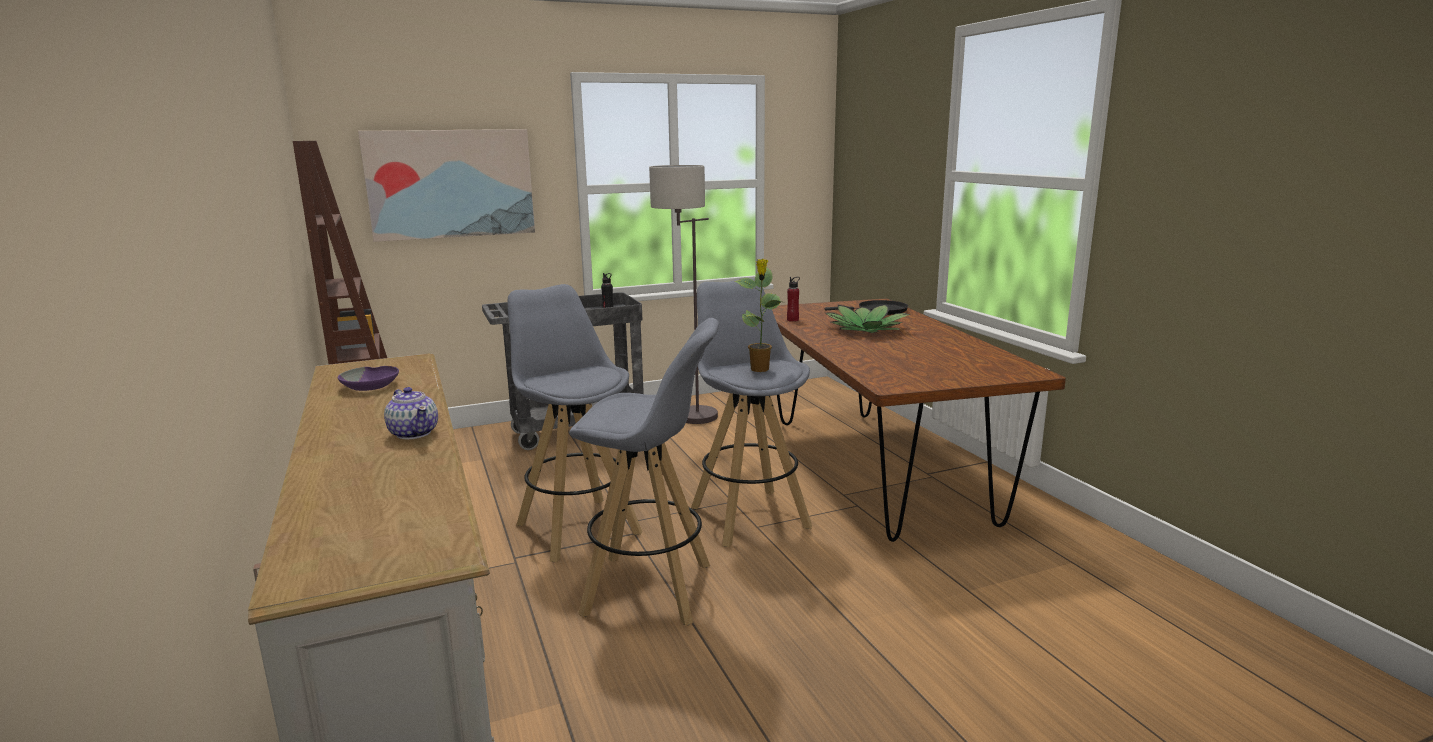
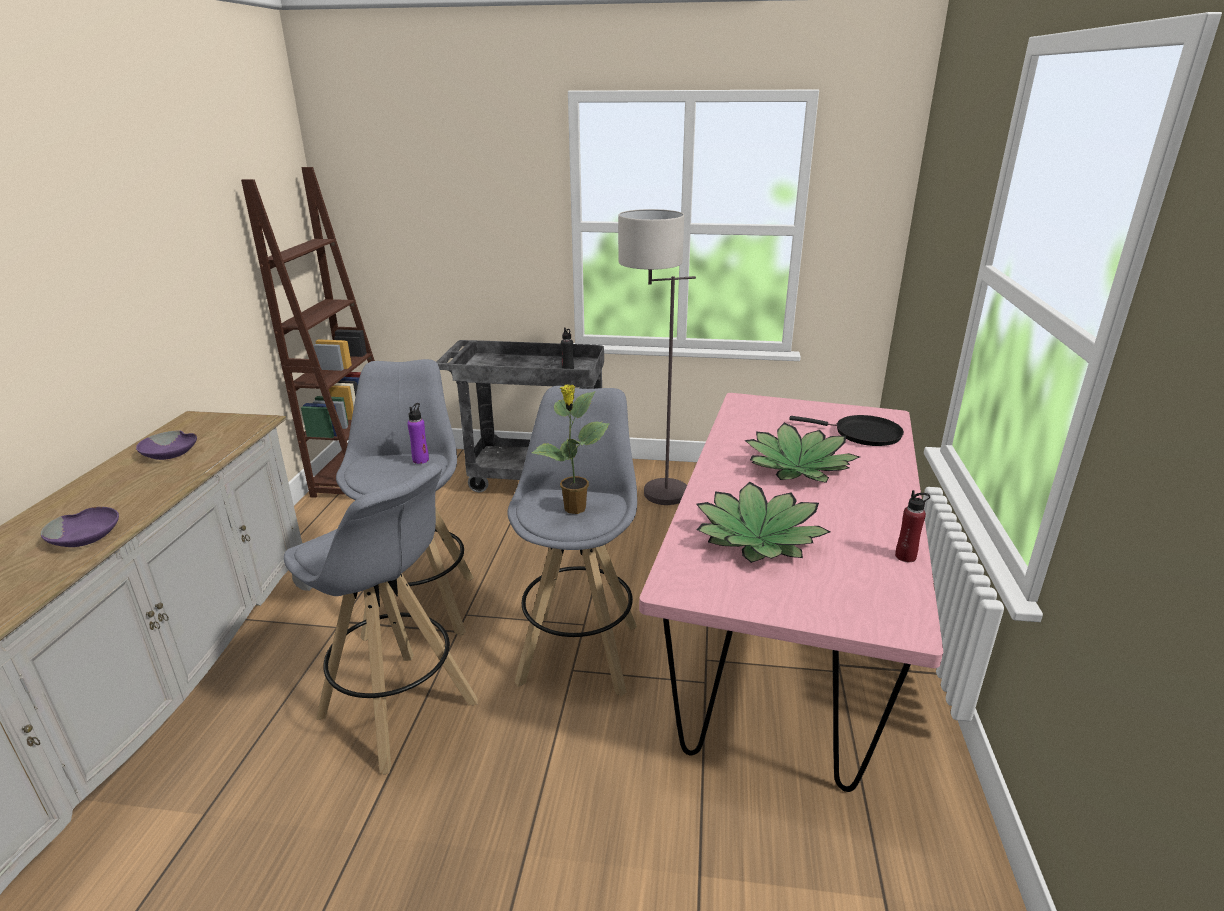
camera: 30 degrees right, 10 degrees up
(414, 433) = (87, 536): teapot -> purple bowl
(450, 184) = (442, 212): picture -> none
(588, 369) = (421, 460): none -> purple bottle
(792, 320) = (734, 427): red bottle -> red bottle (905, 556)
(878, 468) = (786, 635): brown dining table -> pink dining table
(899, 359) = (758, 538): none -> potted plant

